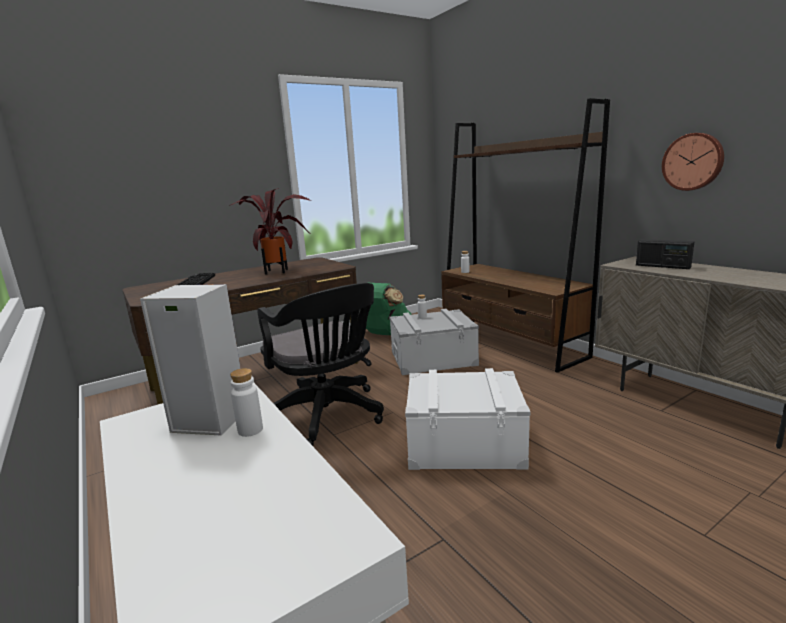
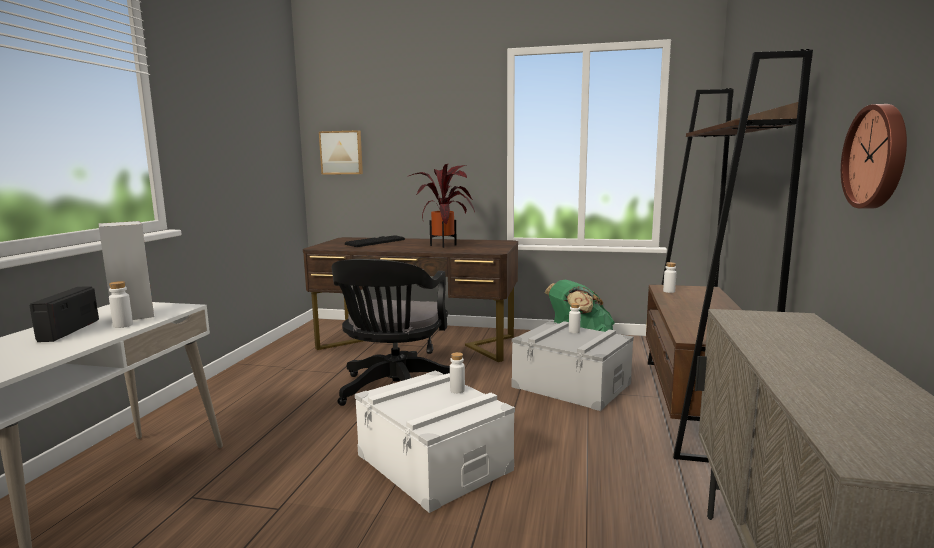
camera: 45 degrees right, 5 degrees down
(93, 185) = (341, 152): none -> picture
(459, 377) = (457, 390): none -> white bottle
(662, 266) = (779, 332): radio -> radio (68, 331)

